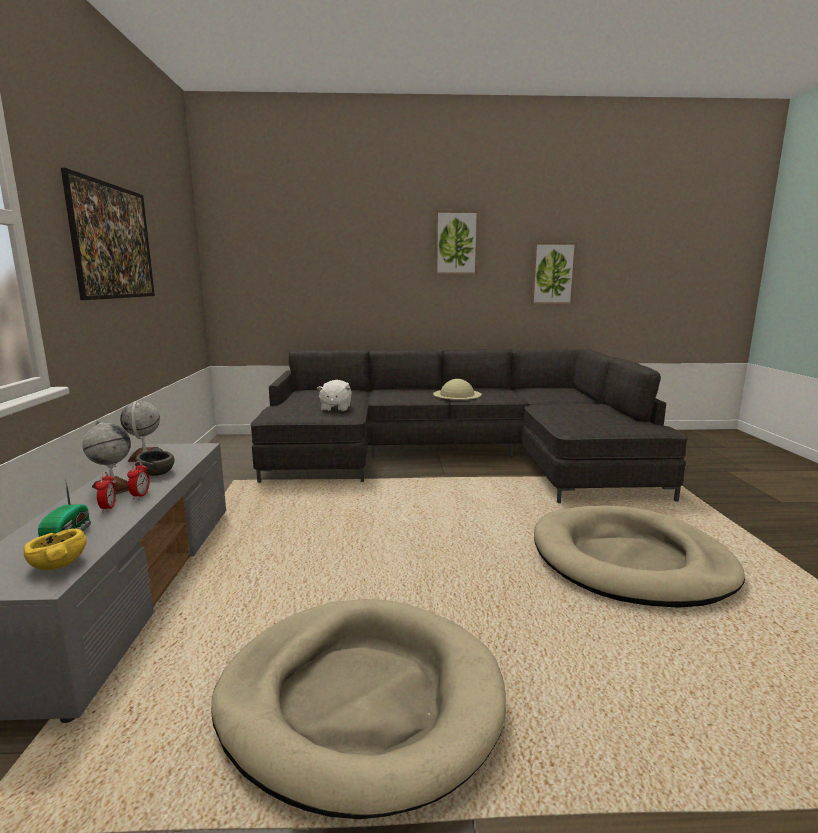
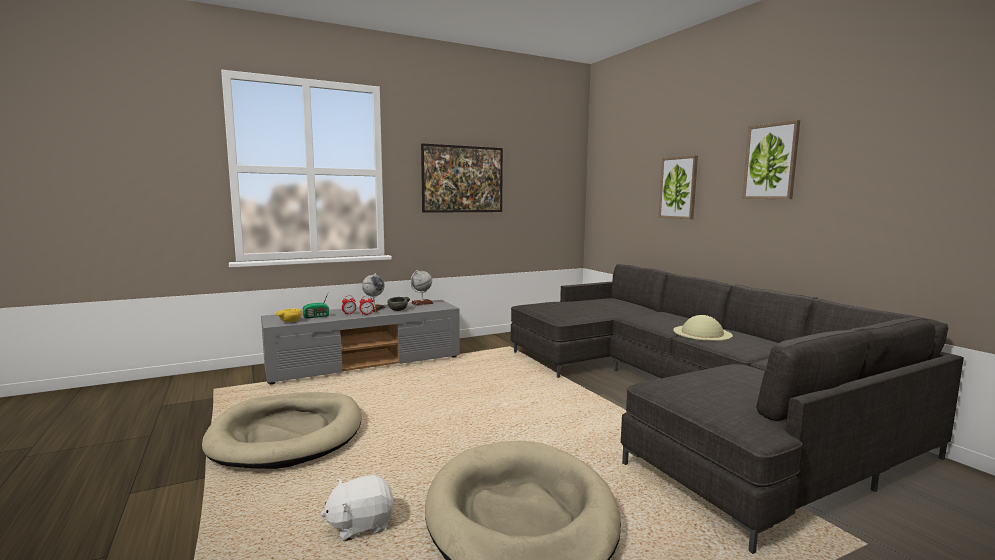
camera: 65 degrees right, 5 degrees down
(335, 408) = (572, 312): white plush toy -> white plush toy (361, 525)
(552, 273) = (905, 198): picture -> picture (678, 188)

